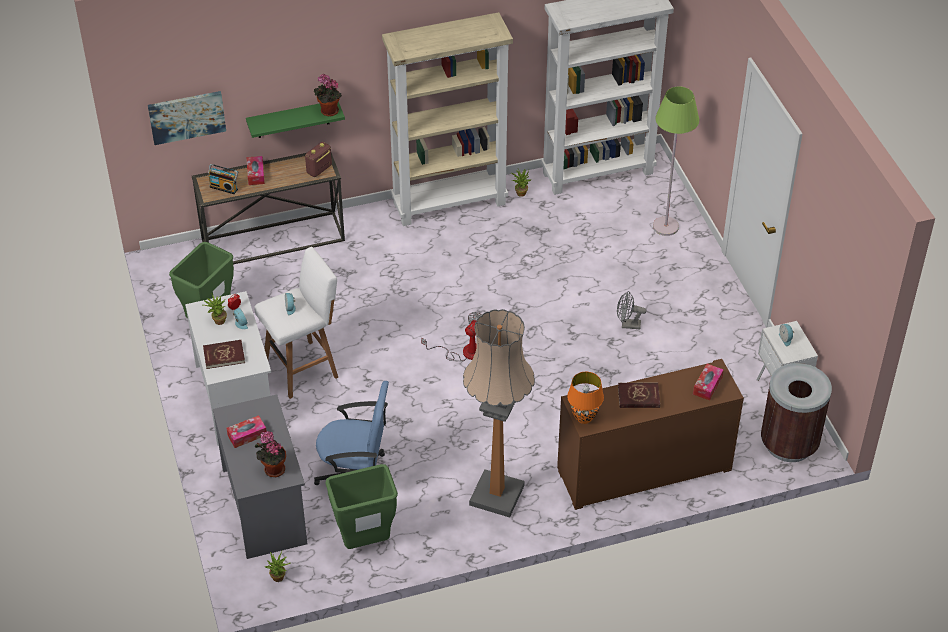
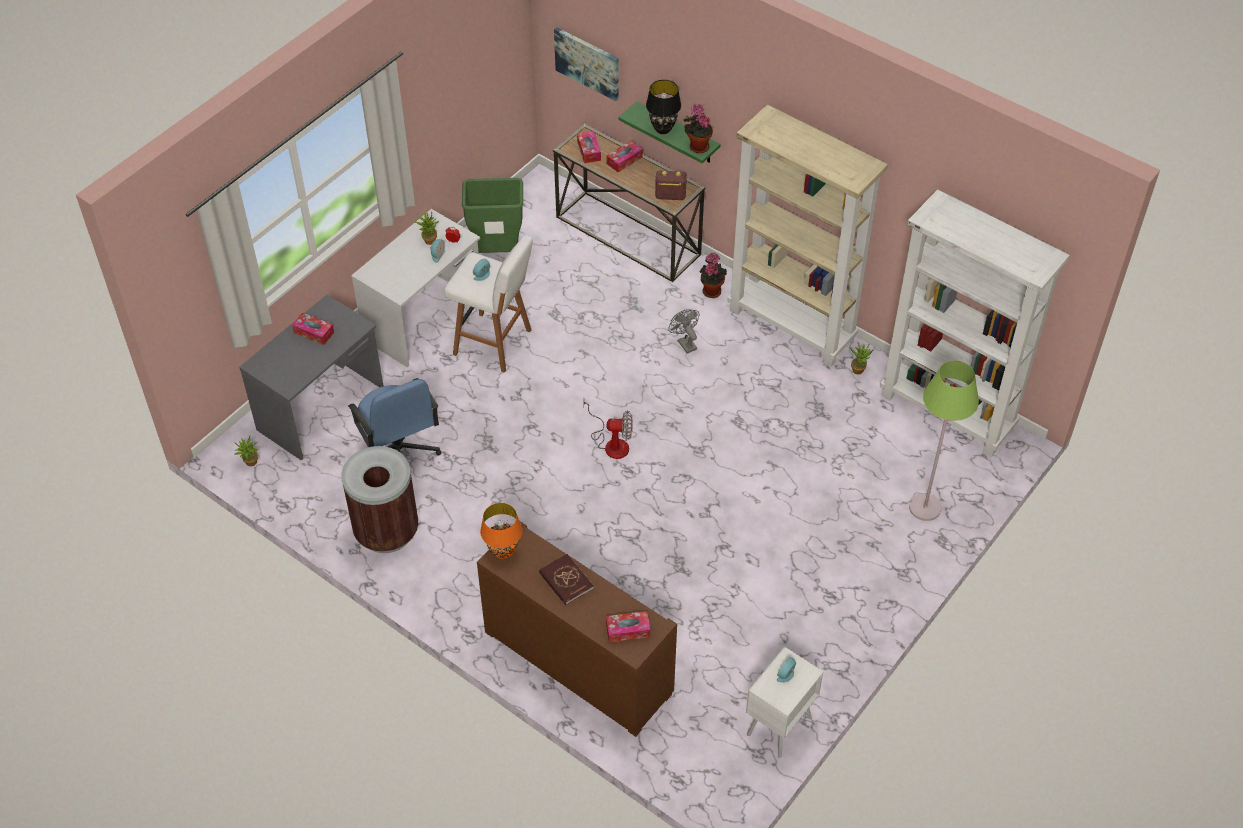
camera: 55 degrees right, 5 degrees up
(224, 187) = (589, 151): radio -> tissue box
(224, 355) = (392, 266): red book -> none
(273, 469) = (288, 370): potted plant -> potted plant (711, 290)
(291, 120) = (662, 129): none -> black table lamp
(364, 542) = (331, 498): green trash can -> none
(496, 495) = (456, 563): floor lamp -> none
(627, 325) = (757, 548): grey fan -> grey fan (685, 343)
(789, 444) = (713, 771): brown trash can -> brown trash can (386, 532)

